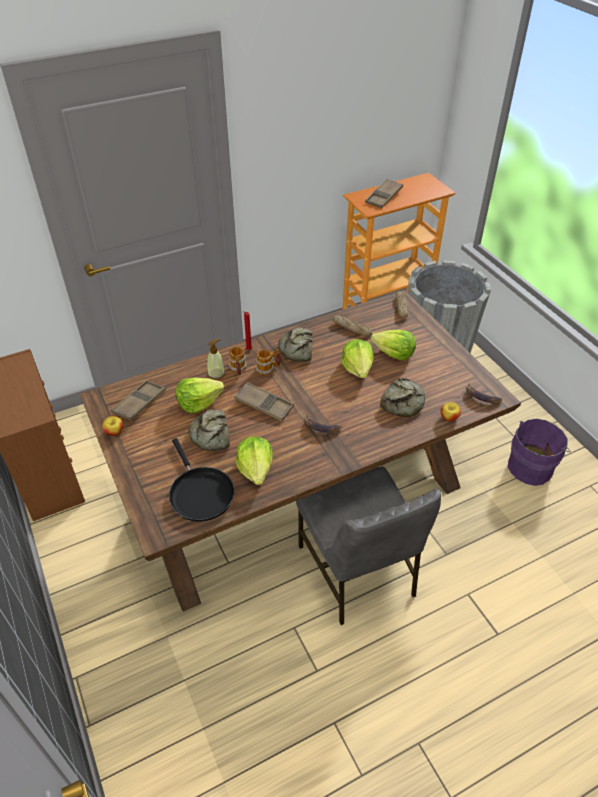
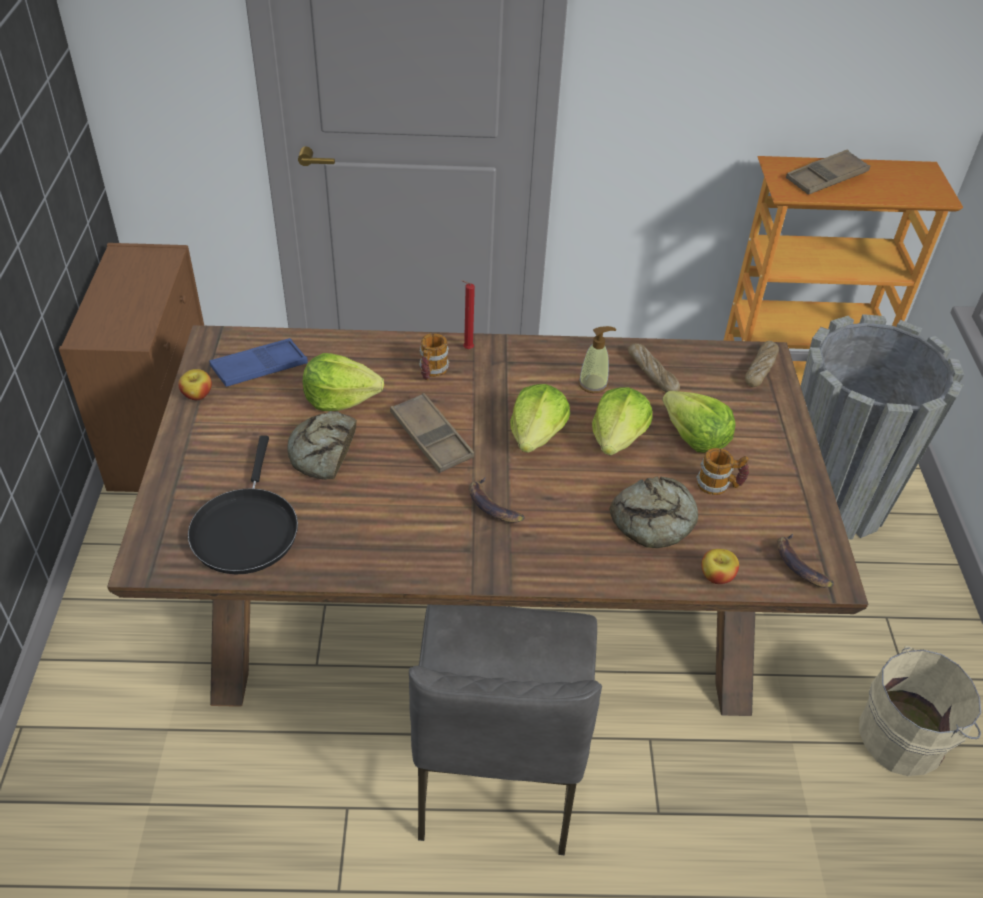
camera: 25 degrees right, 0 degrees up
(139, 403) = (260, 368): brown tray -> blue tray
(216, 374) = (395, 366): soap dispenser -> soap dispenser (593, 384)
(256, 469) = (349, 528): lettuce -> lettuce (537, 435)
(268, 368) = (477, 387): mug -> mug (719, 485)
(297, 349) = (542, 374): bread -> none
(531, 466) = (905, 737): purple bucket -> beige bucket

